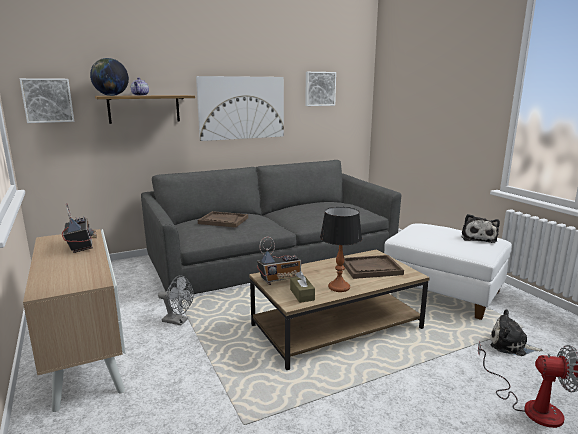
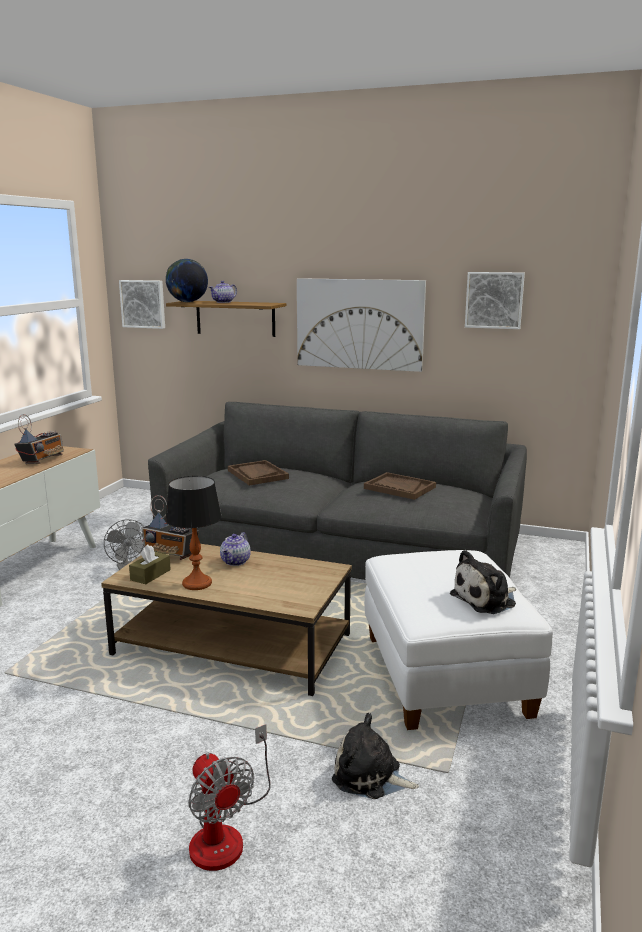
camera: 45 degrees right, 0 degrees up
(325, 269) = (236, 561): none -> teapot
(371, 268) = (280, 581): brown tray -> brown tray (399, 488)
(511, 345) = (370, 776): plush toy -> plush toy turned 45 degrees counterclockwise

